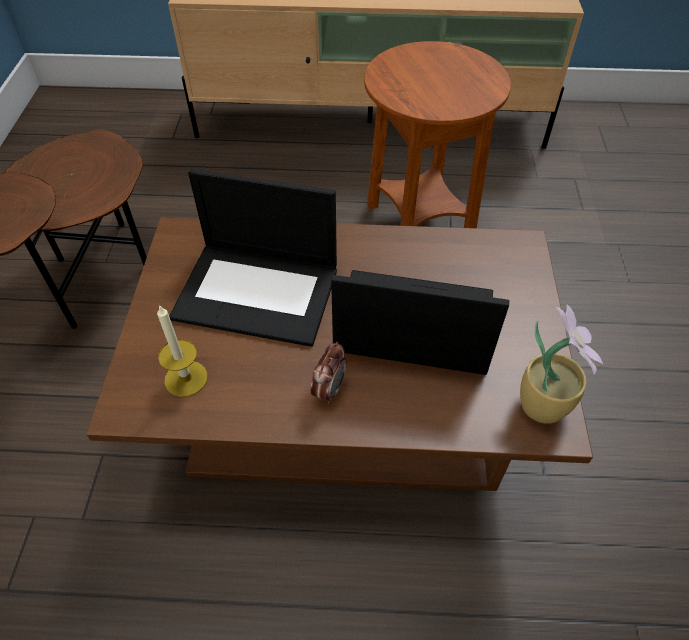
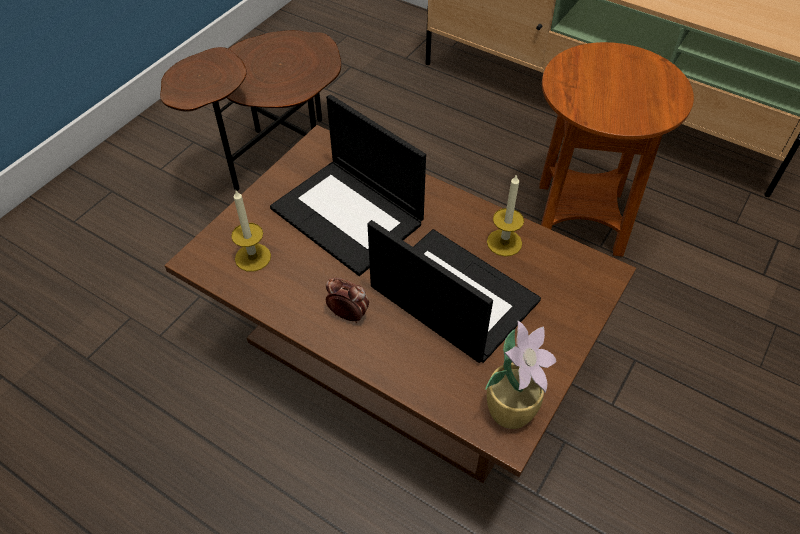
camera: 30 degrees right, 0 degrees up
(329, 390) = (348, 315): alarm clock -> alarm clock turned 120 degrees counterclockwise
(422, 255) = (504, 242): none -> candle

